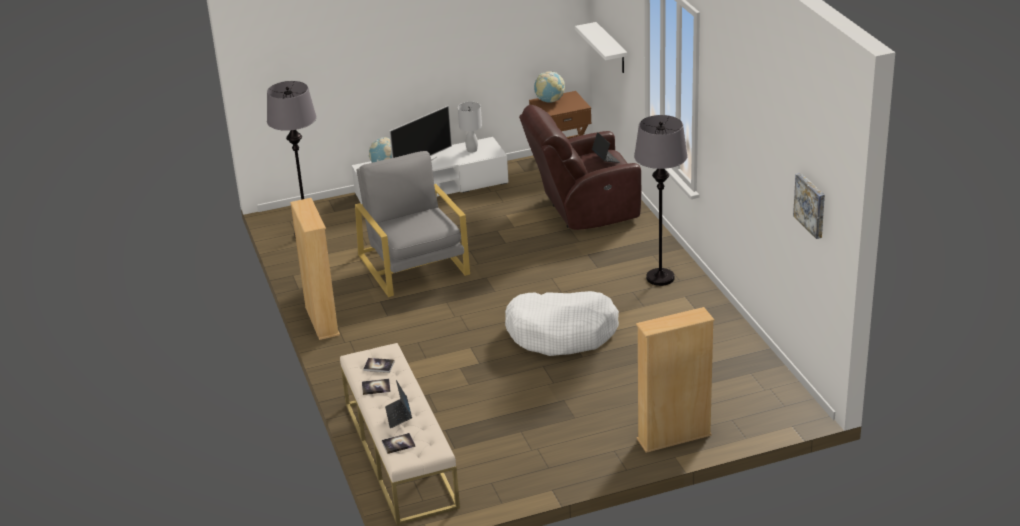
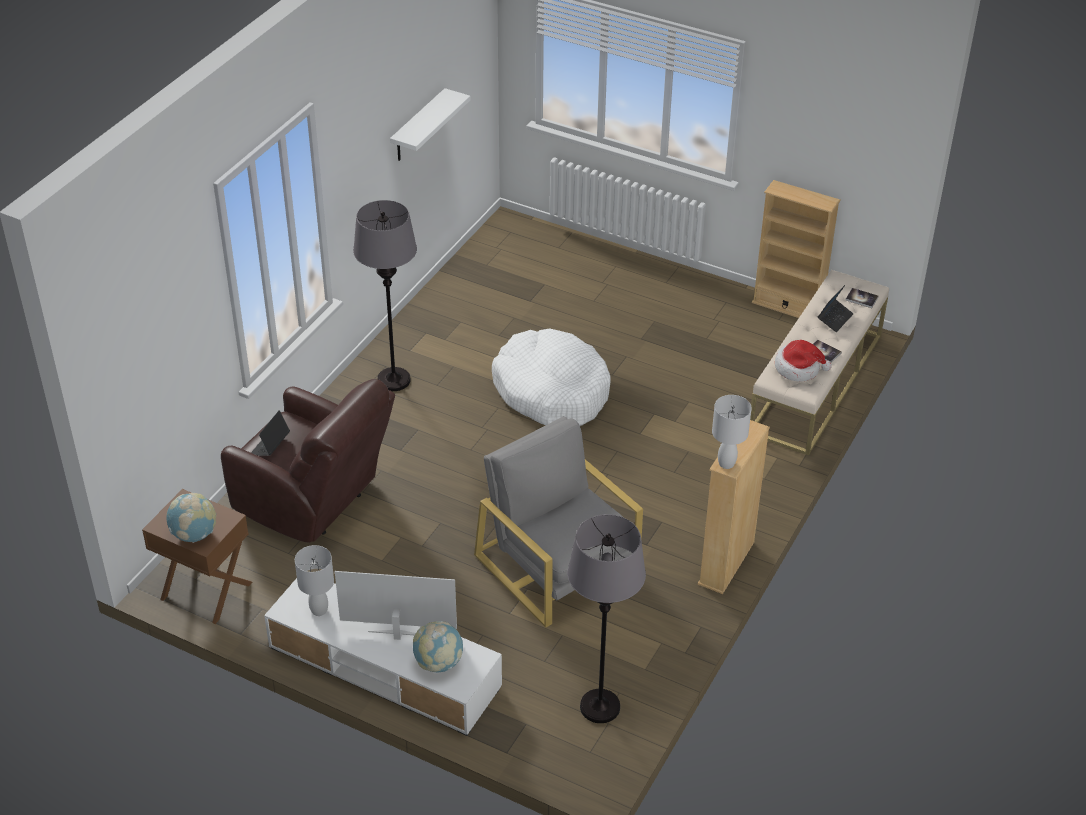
camera: 135 degrees left, 10 degrees up
(304, 203) = (726, 463): none -> white table lamp
(379, 366) = (798, 368): book -> hat
(414, 265) = (557, 565): grey armchair -> grey armchair turned 120 degrees clockwise
(611, 48) = (158, 393): white shelf -> white shelf (418, 126)
(674, 437) = (614, 263): beige bookcase -> beige bookcase (787, 306)
(811, 205) = (466, 65): picture -> none

